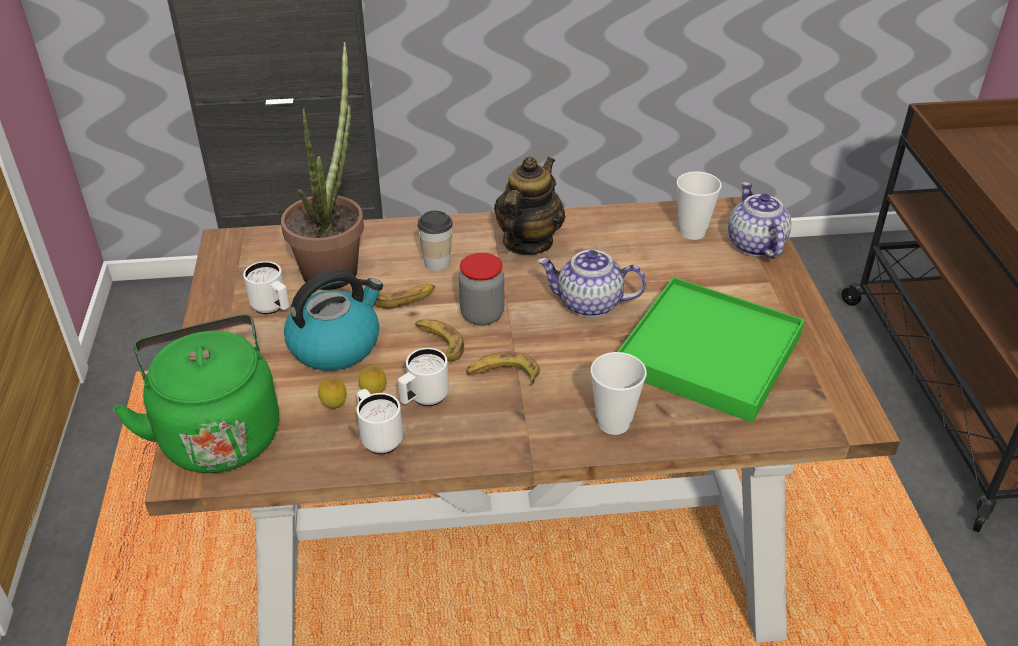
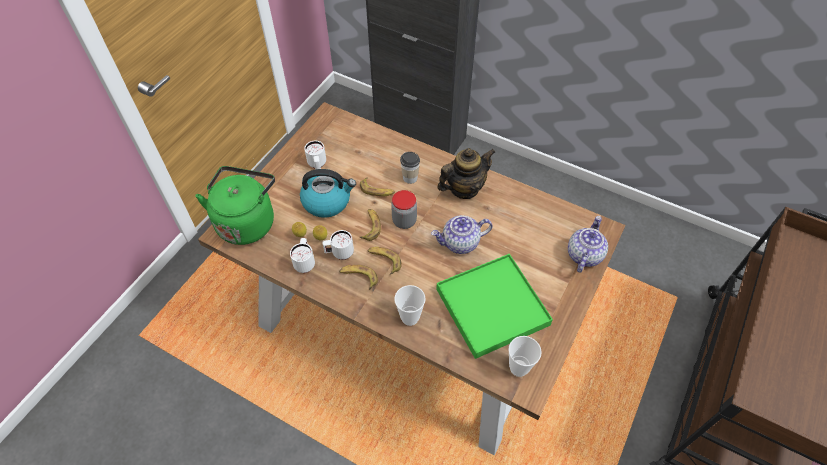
camera: 35 degrees right, 15 degrees up
(335, 266) = (363, 154): potted plant -> none
(485, 414) = (358, 277): none -> banana
(588, 304) = (460, 243): teapot -> teapot turned 60 degrees counterclockwise
(692, 232) = (556, 228): cup -> cup (518, 368)

